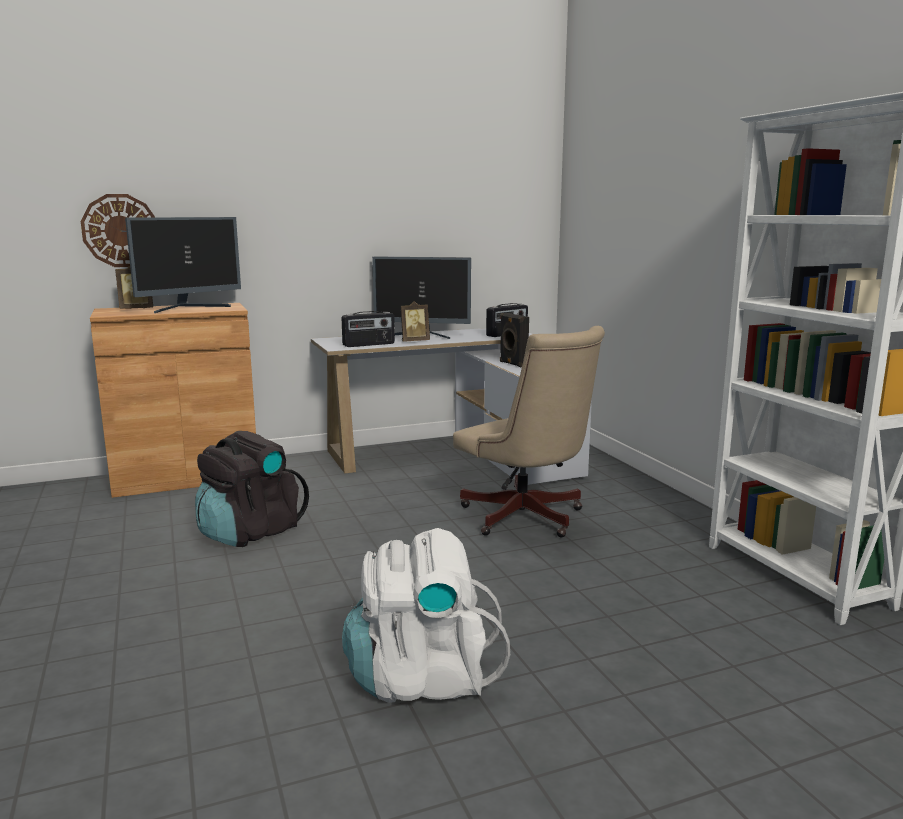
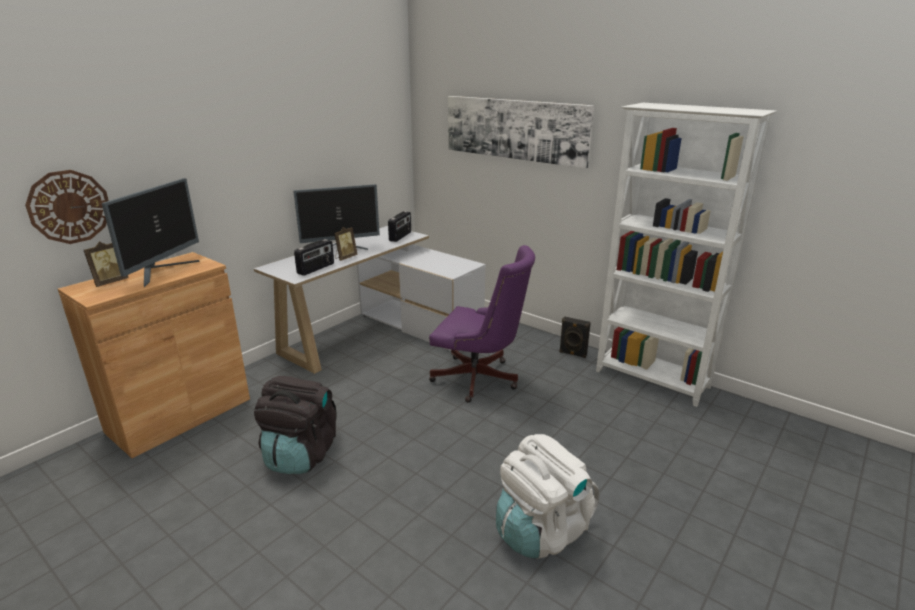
camera: 30 degrees left, 10 degrees up
(512, 364) = (421, 263): black speaker -> black speaker (572, 354)
(526, 519) = (480, 380): beige office chair -> purple office chair
(658, 190) = (515, 129): none -> picture

